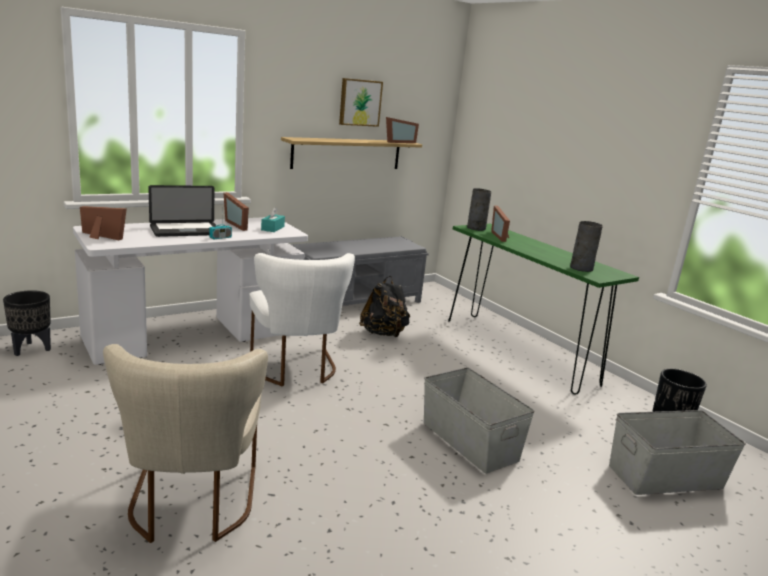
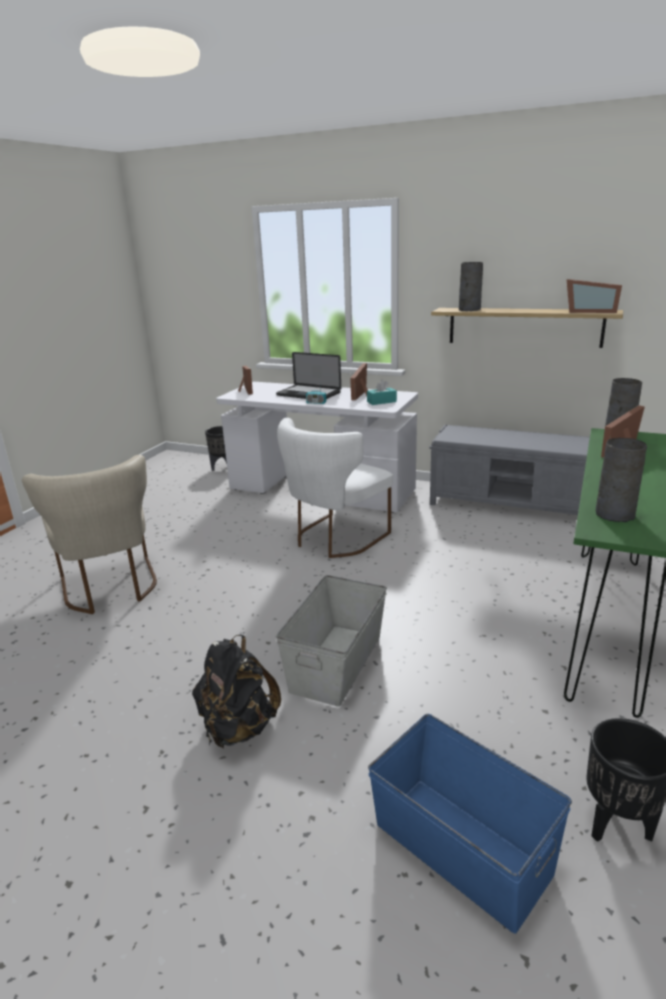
camera: 60 degrees right, 5 degrees up
(191, 506) = (111, 589): beige chair -> beige chair turned 75 degrees counterclockwise
(315, 139) = (468, 309): none -> grey vase
(359, 102) = (542, 262): picture -> none
(384, 334) = (474, 542): black backpack -> black backpack (238, 728)
(666, 477) = (461, 849): grey storage box -> blue storage box

